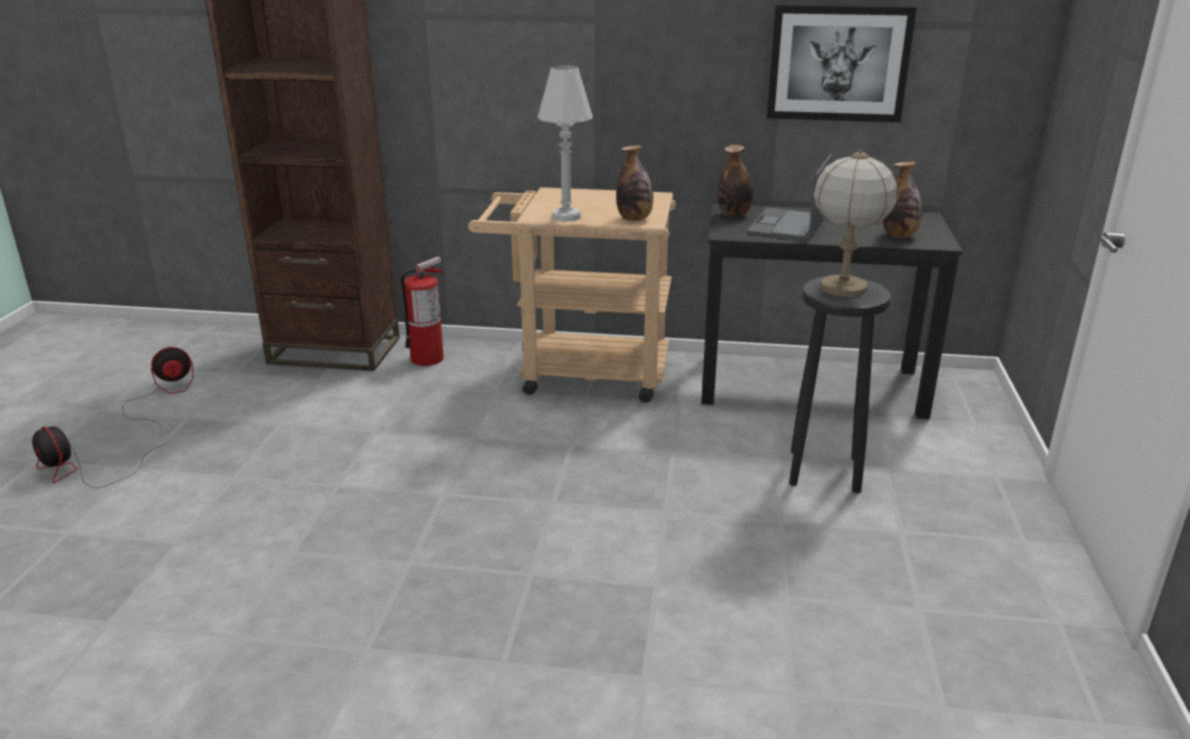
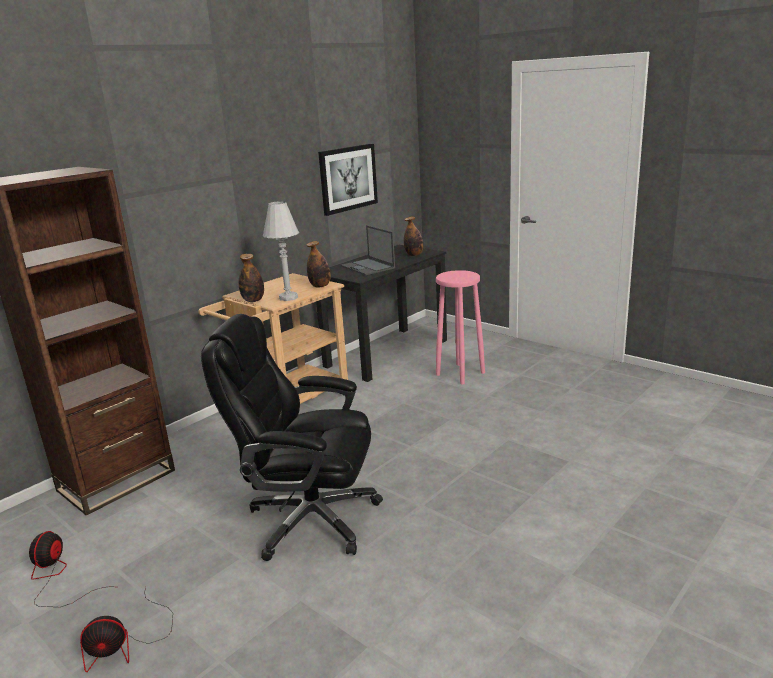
camera: 55 degrees left, 5 degrees down
(329, 490) = (309, 519): none -> black office chair
(427, 358) = (190, 446): fire extinguisher -> none
(734, 214) = (336, 272): bottle -> bottle (253, 300)
(823, 470) = (459, 374): black stool -> pink stool
(842, 288) = (454, 275): table lamp -> none

